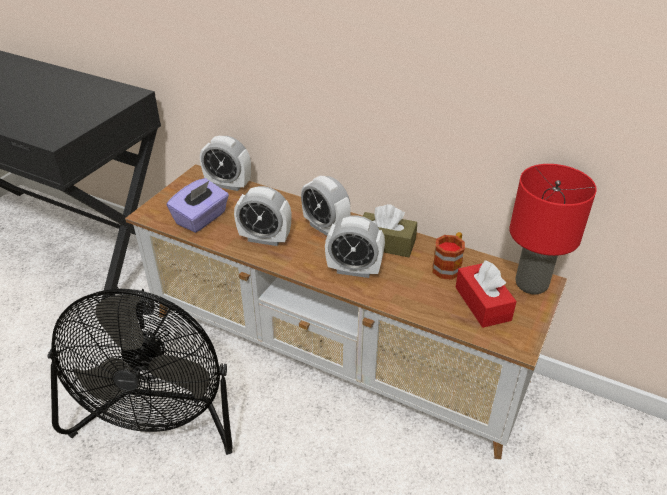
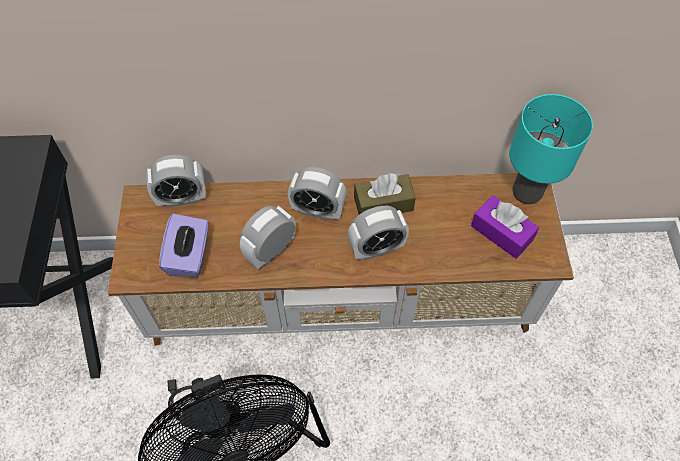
camera: 30 degrees left, 20 degrees up
(265, 239) = (271, 251): alarm clock -> alarm clock turned 150 degrees clockwise
(449, 266) = (451, 204): mug -> none
(482, 303) = (501, 233): red tissue box -> purple tissue box
(529, 285) = (525, 194): red table lamp -> turquoise table lamp

